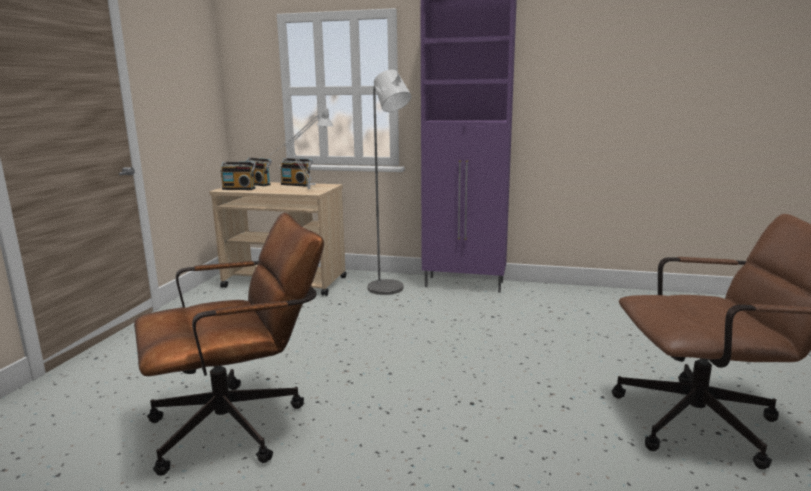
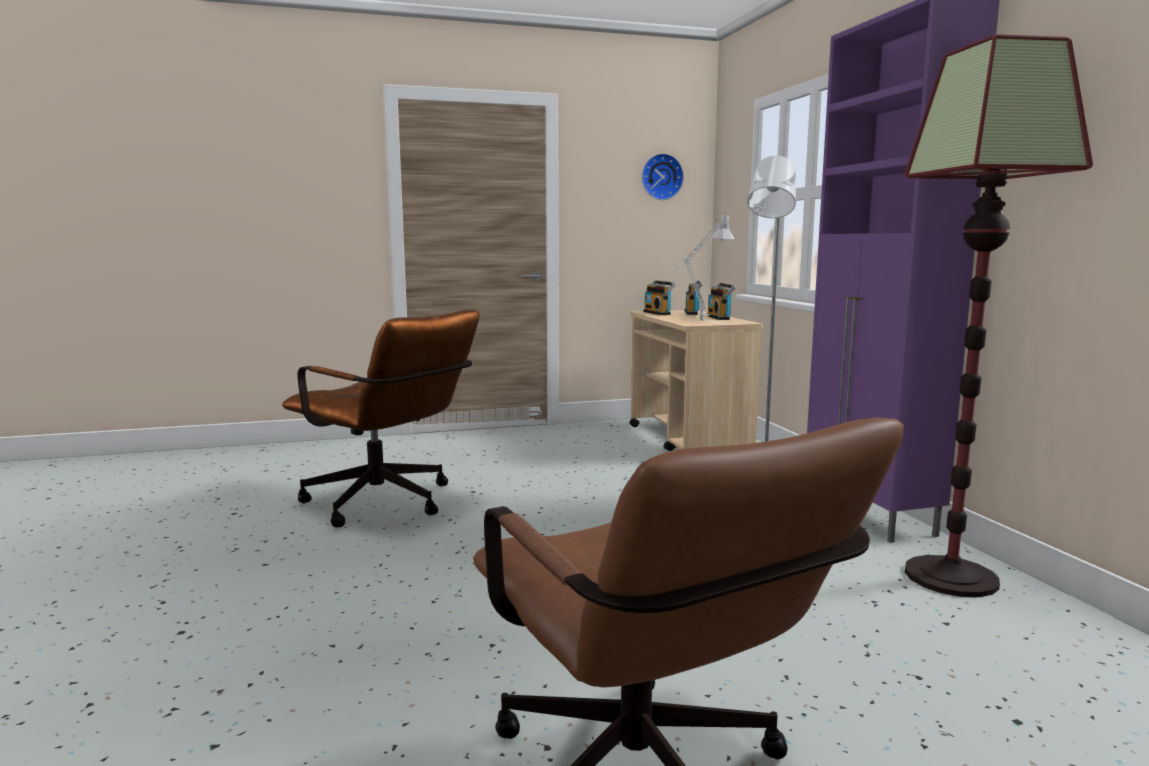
camera: 60 degrees right, 5 degrees down
(193, 70) = (661, 177): none -> wall clock
(546, 296) = (952, 577): none -> floor lamp

